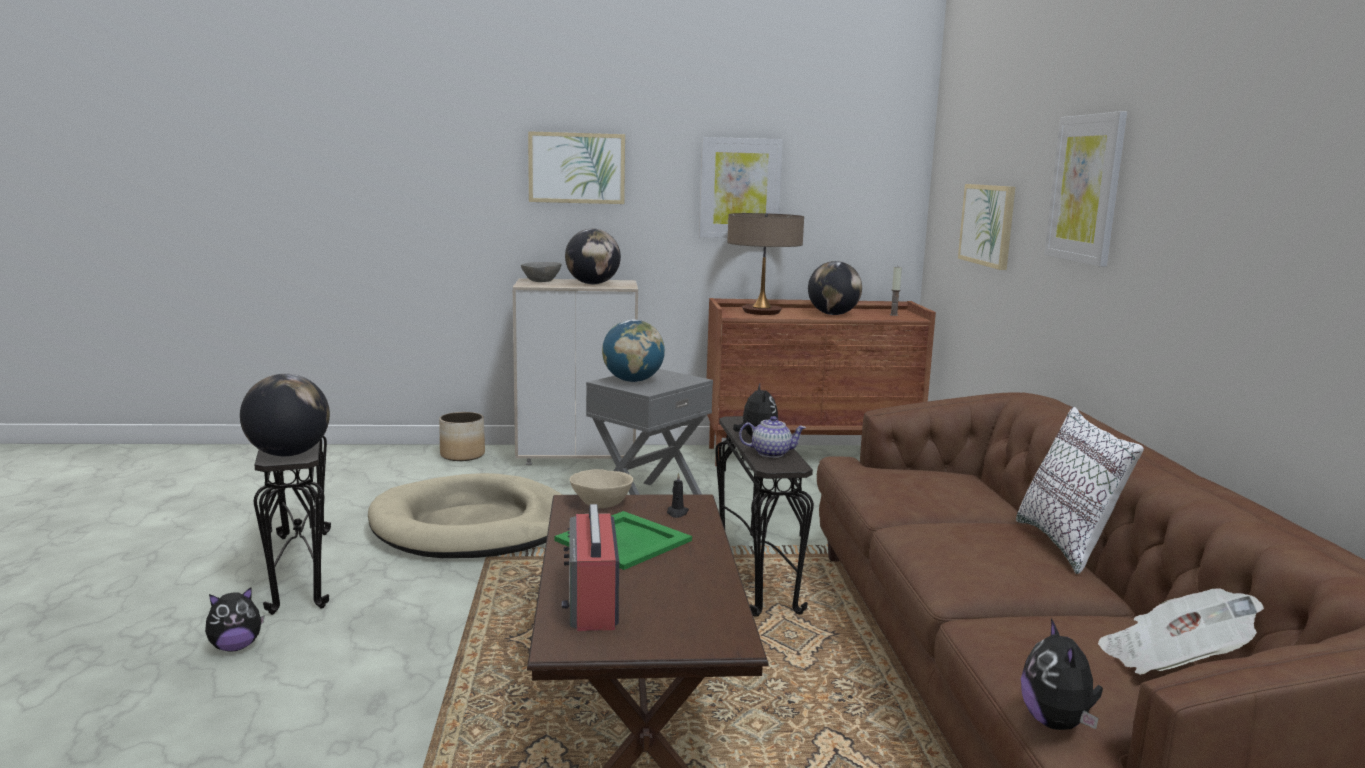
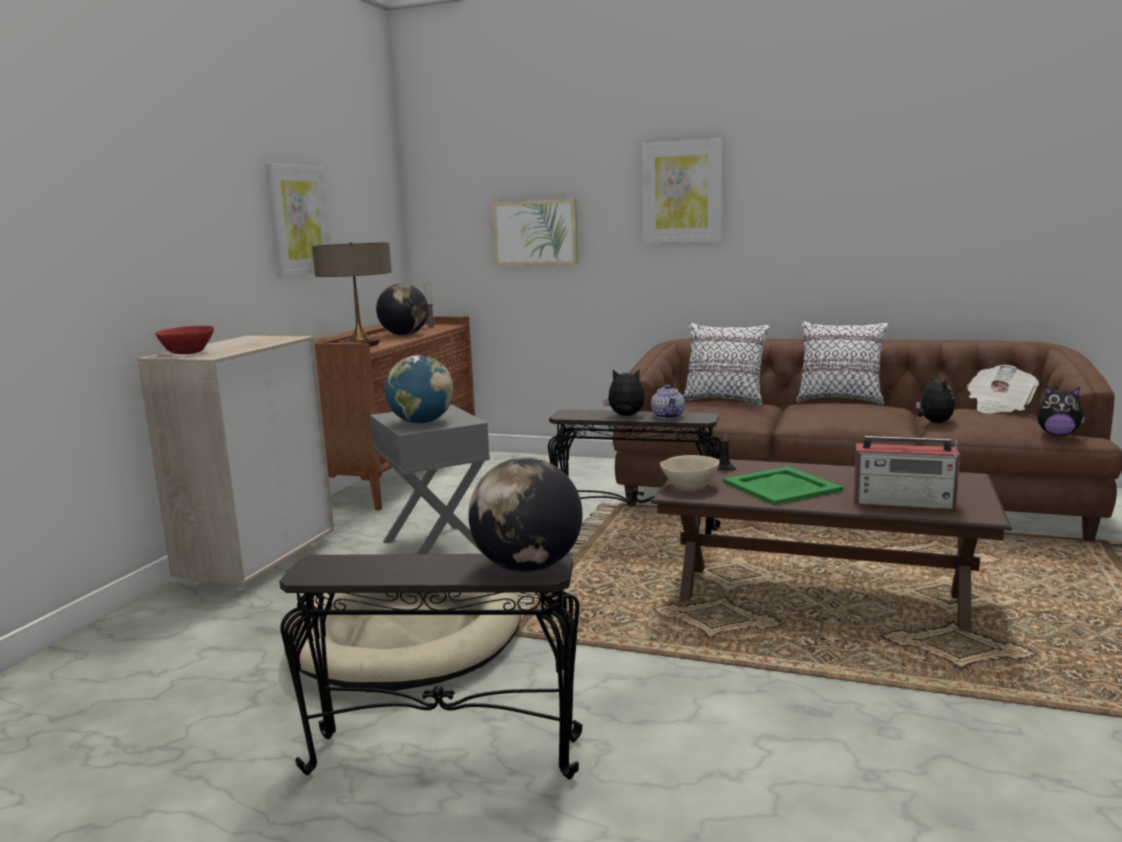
camera: 65 degrees left, 0 degrees up
(235, 647) = (652, 804): plush toy -> plush toy (933, 422)
(462, 455) = (141, 625): planter -> none
(540, 281) = (187, 353): grey bowl -> red bowl
(577, 168) = (163, 202): picture -> none
(592, 284) = (250, 343): globe -> none
(771, 453) = (668, 416): teapot -> teapot turned 150 degrees clockwise
(960, 484) = (724, 401): none -> white pillow

